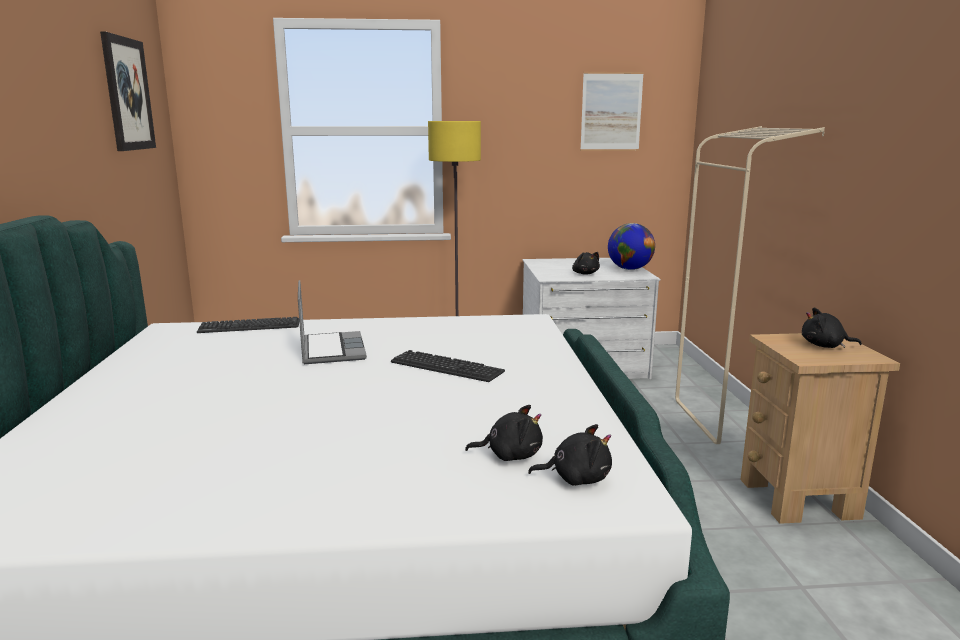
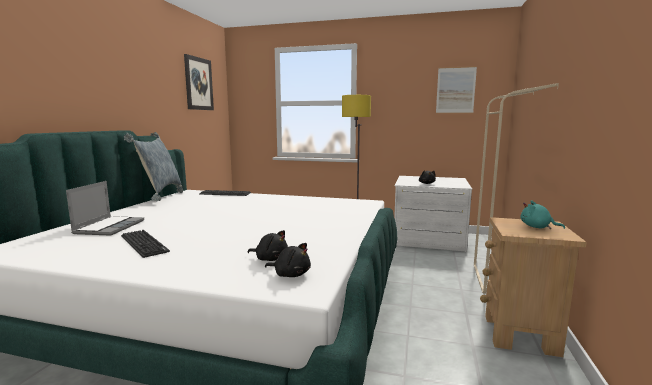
camera: 20 degrees right, 5 degrees down
(119, 351) = (159, 198): none -> pillow
(331, 349) = (248, 205): laptop -> laptop (109, 227)
(446, 367) = (293, 218): keyboard -> keyboard (144, 244)
(629, 269) = (458, 183): globe -> none
(825, 346) = (537, 227): black plush toy -> turquoise plush toy

